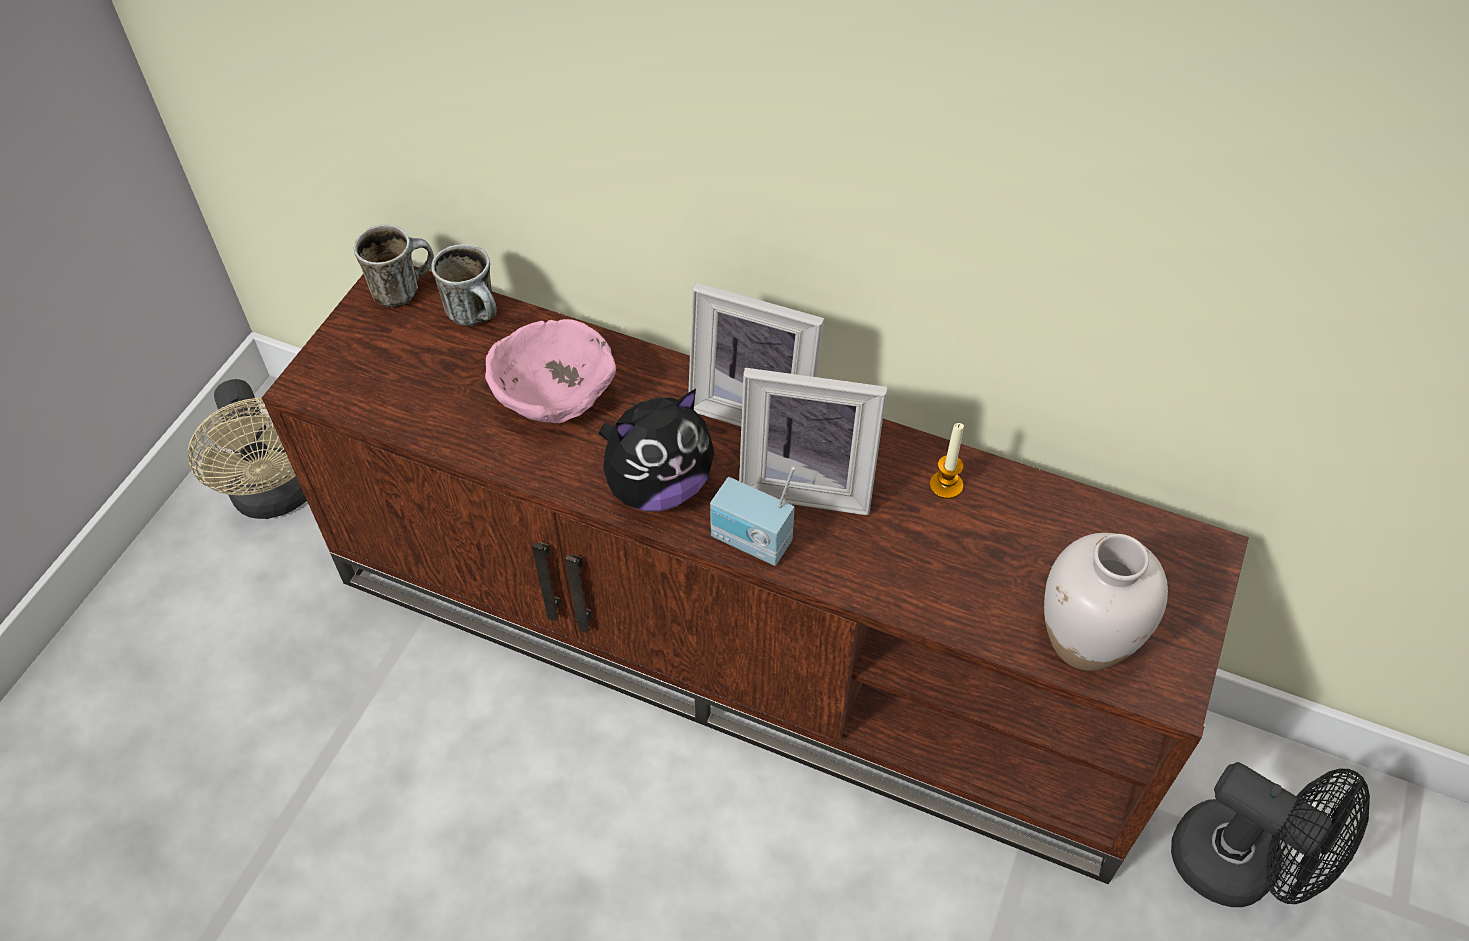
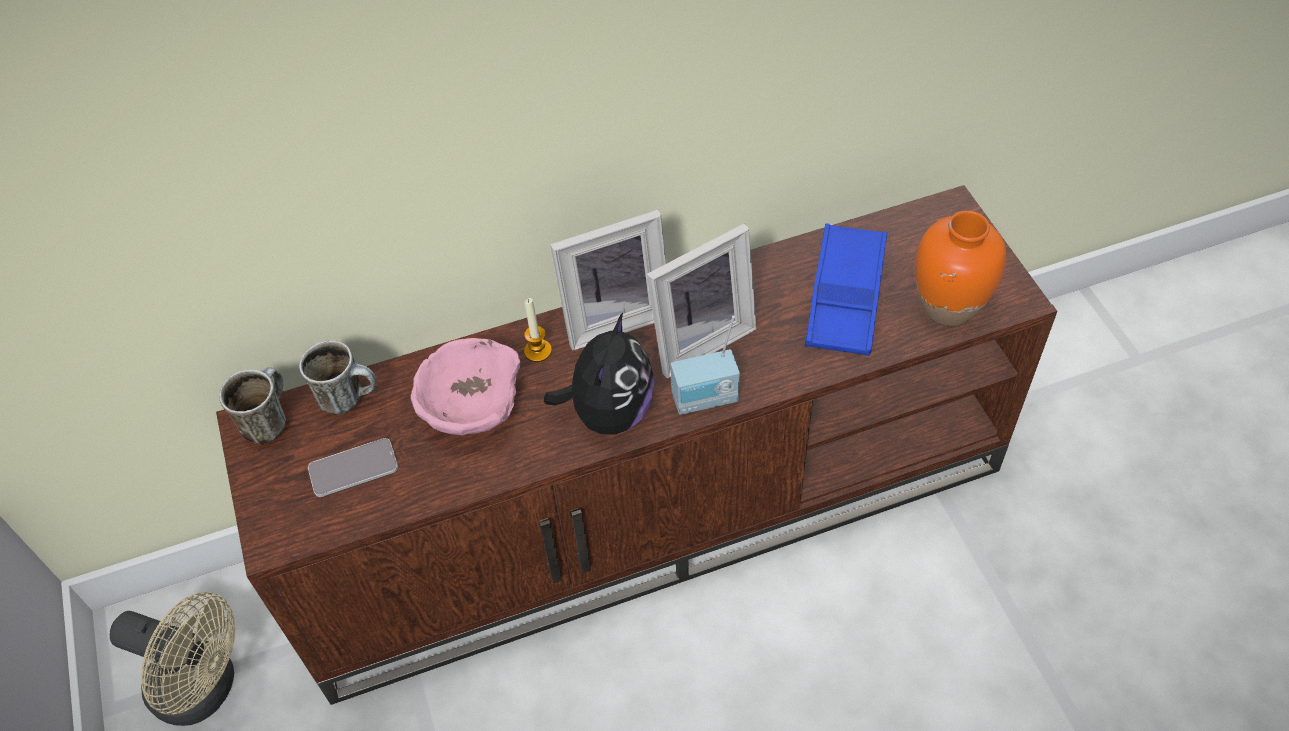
camera: 40 degrees left, 0 degrees up
(419, 374) = (353, 468): none -> phone
(946, 485) = (779, 277): candle -> candle (538, 351)
(990, 551) = (845, 296): none -> blue tray
(1085, 642) = (949, 307): white vase -> orange vase
(1241, 867) = (1050, 403): black fan -> none

